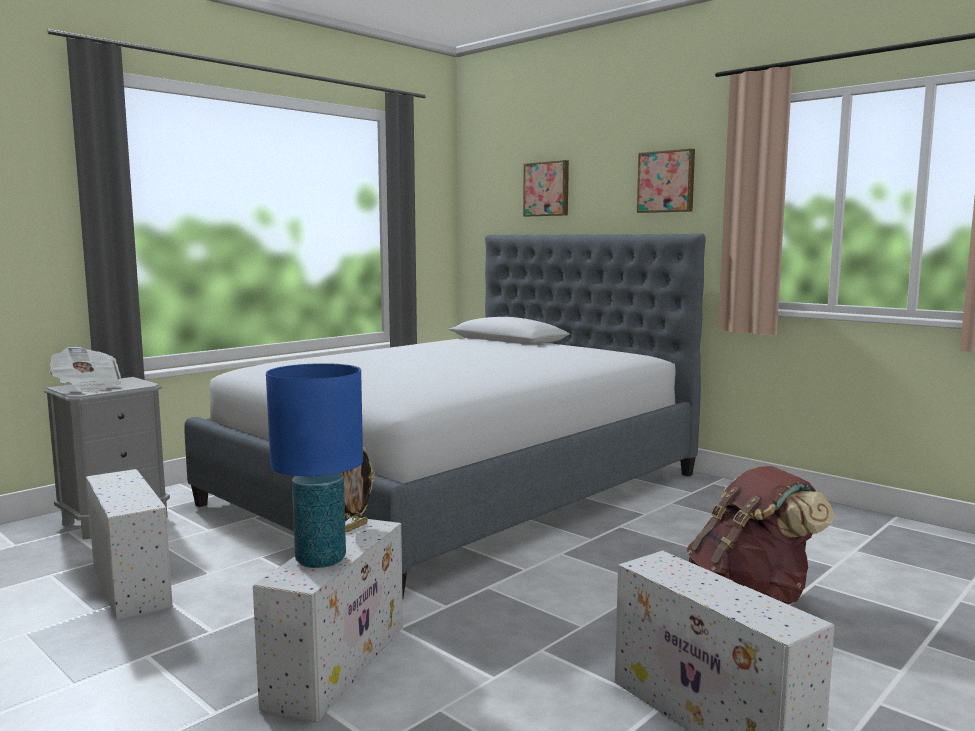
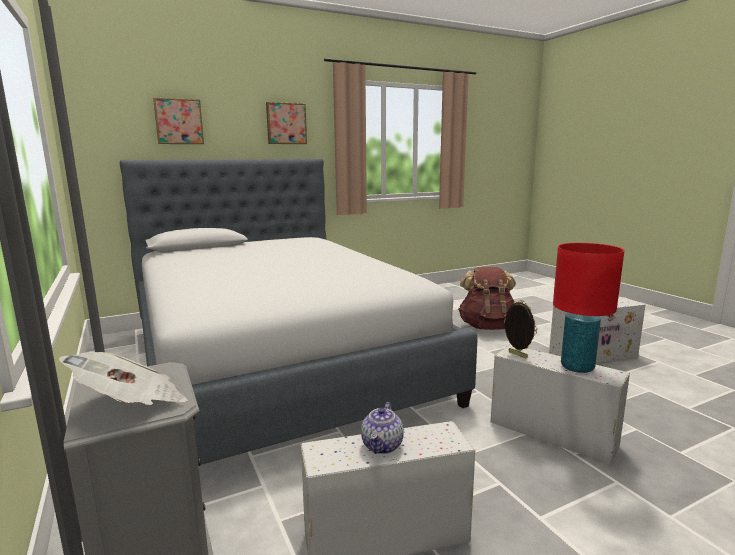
camera: 70 degrees left, 5 degrees up
(123, 489) = (382, 446): none -> teapot
(321, 560) = (577, 367): blue table lamp -> red table lamp

